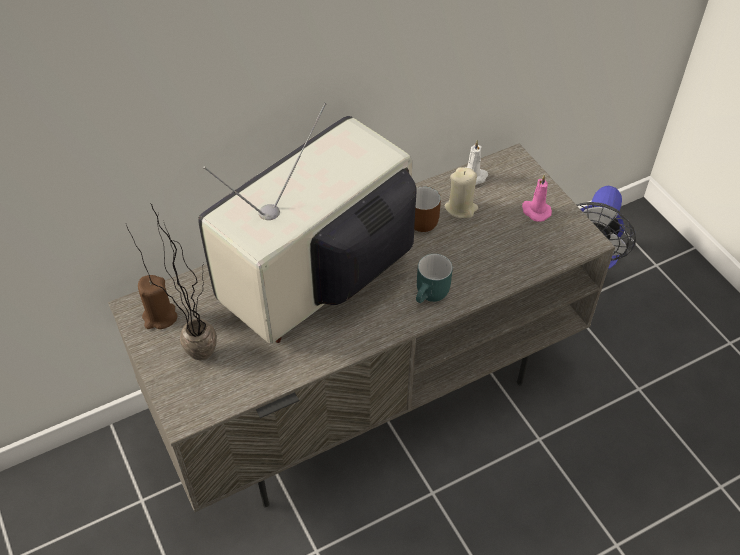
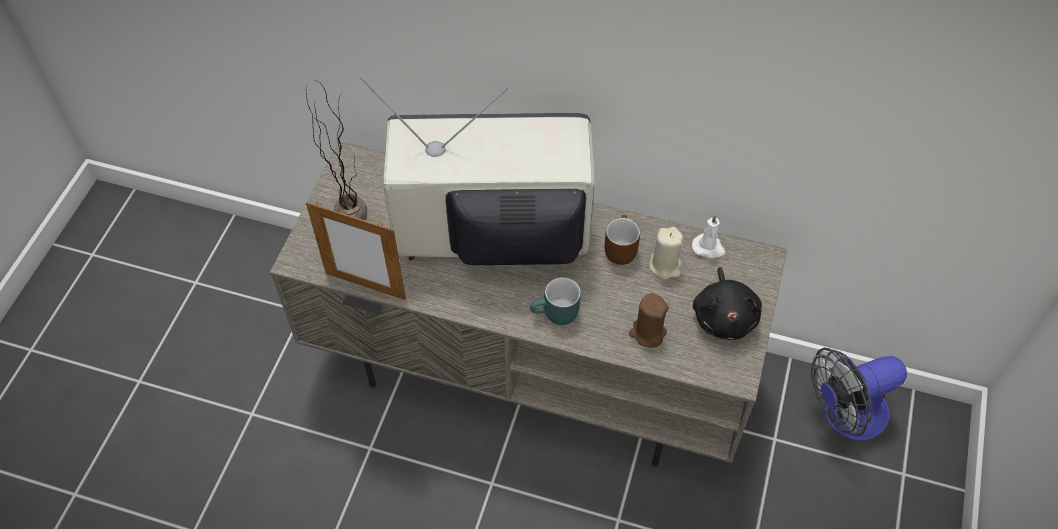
camera: 45 degrees right, 5 degrees up
(160, 317) = (357, 178): brown candle -> brown candle (647, 333)
(266, 388) = (365, 286): none -> picture frame
(535, 211) = (724, 316): pink candle -> black plush toy

